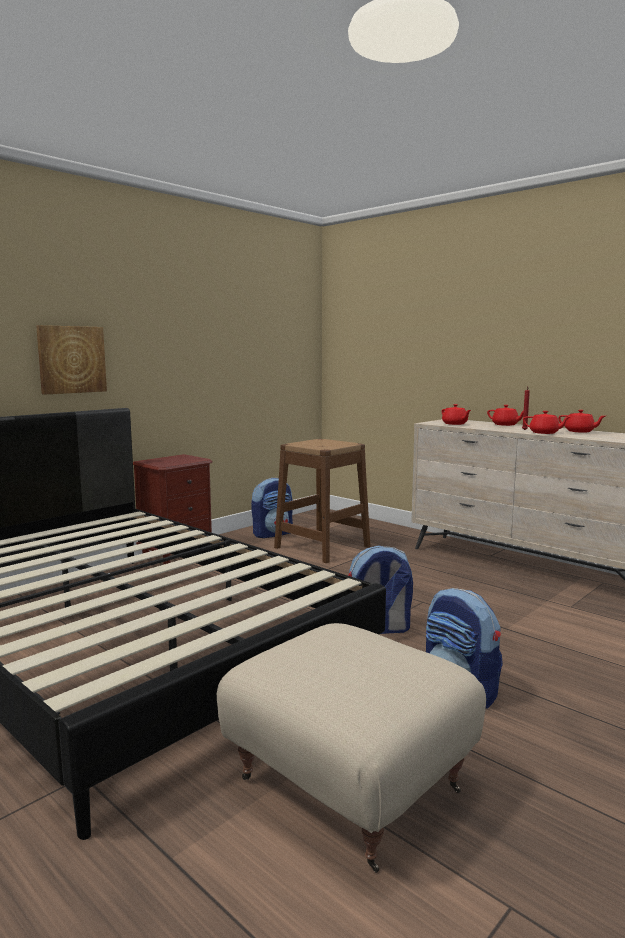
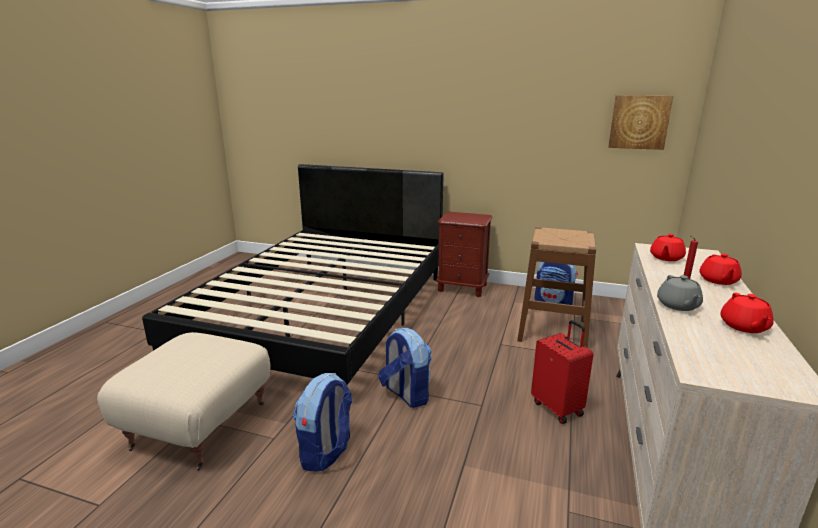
camera: 65 degrees right, 10 degrees up
(71, 359) = (412, 134): picture -> picture (639, 122)
(445, 577) = (558, 408): none -> red suitcase
(544, 433) = (678, 305): red teapot -> grey teapot

